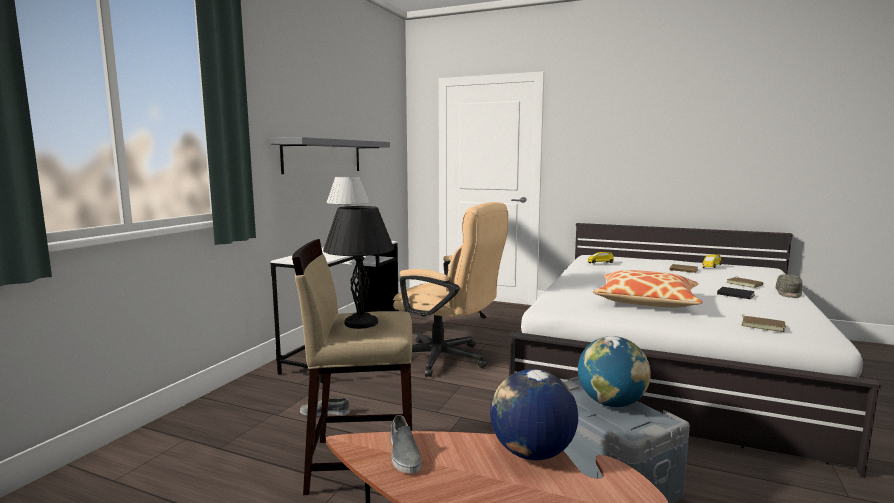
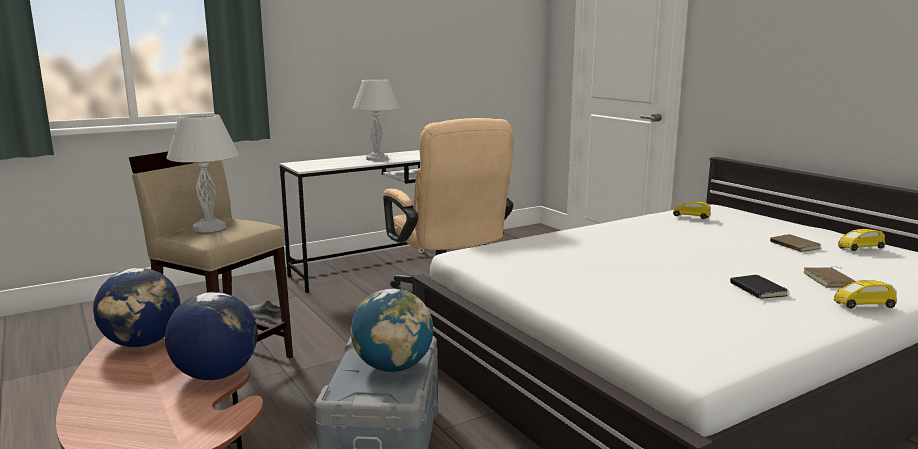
camera: 35 degrees right, 5 degrees up
(323, 156) = (385, 55): grey shelf -> none
(361, 323) = (210, 227): black table lamp -> white table lamp
(404, 454) = (142, 343): grey shoe -> globe
(646, 301) = (599, 270): pillow -> none
(763, 325) = (657, 330): brown book -> none
(788, 293) = (863, 306): grey cap -> yellow toy car

